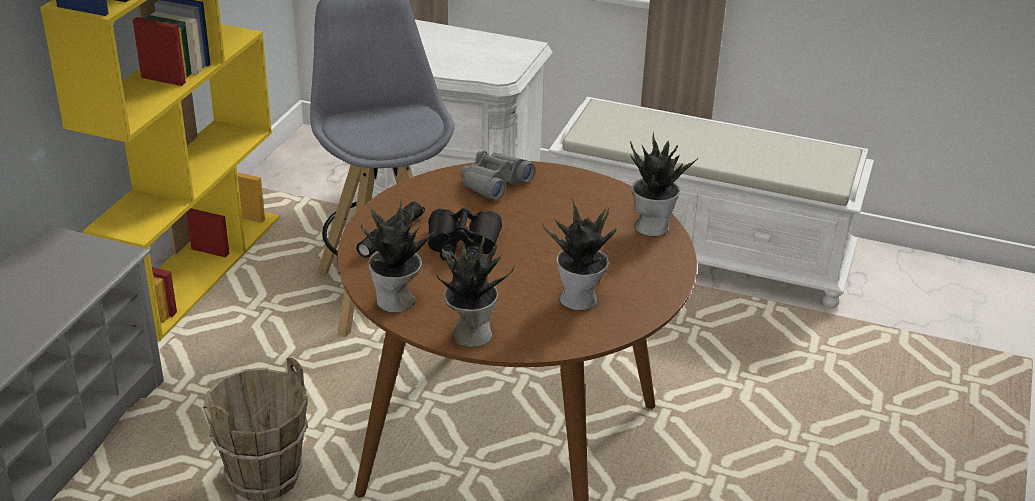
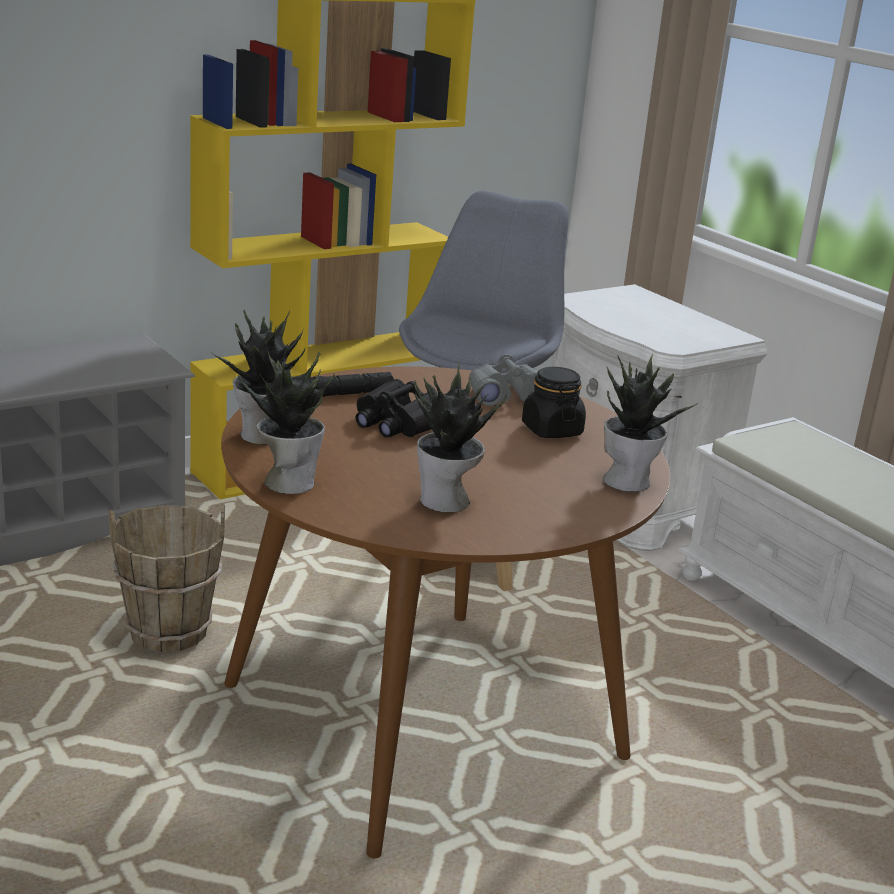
camera: 35 degrees right, 10 degrees down
(558, 202) = (551, 430): none -> black jar

